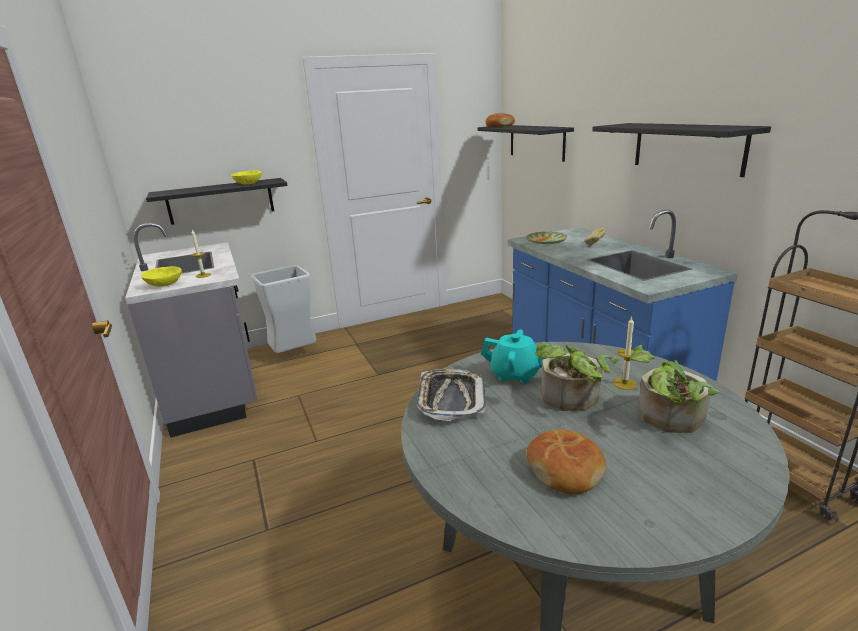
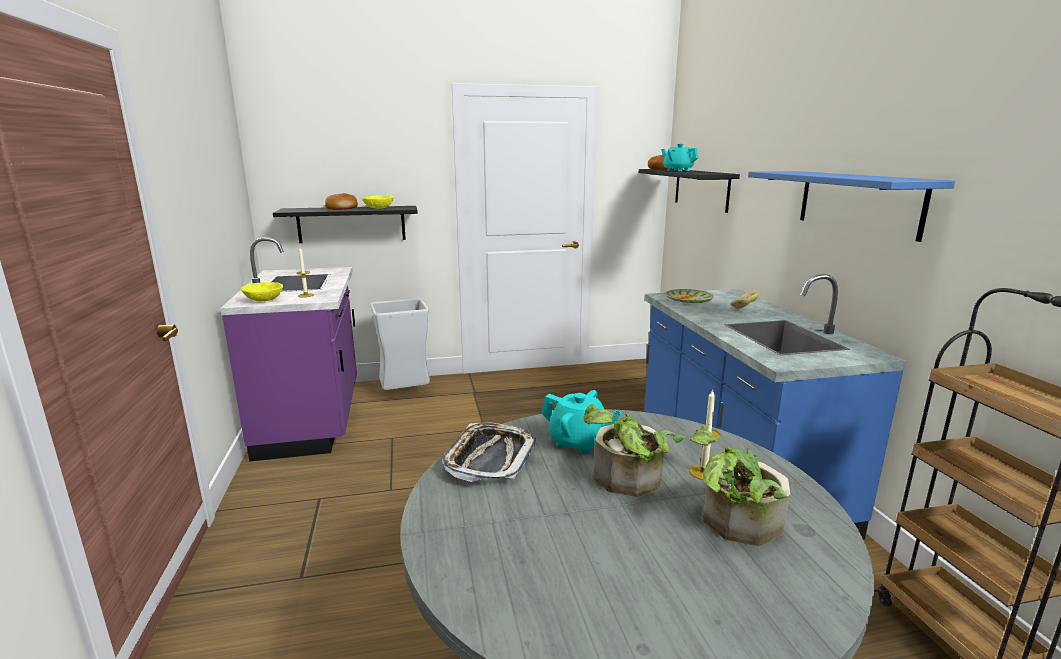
camera: 10 degrees right, 5 degrees down
(215, 390) = (313, 419): grey counter -> purple counter
(515, 127) = (678, 170): none -> turquoise teapot
(565, 470) = (574, 562): bread -> bread (342, 208)
(687, 147) = (858, 202): black shelf -> blue shelf

